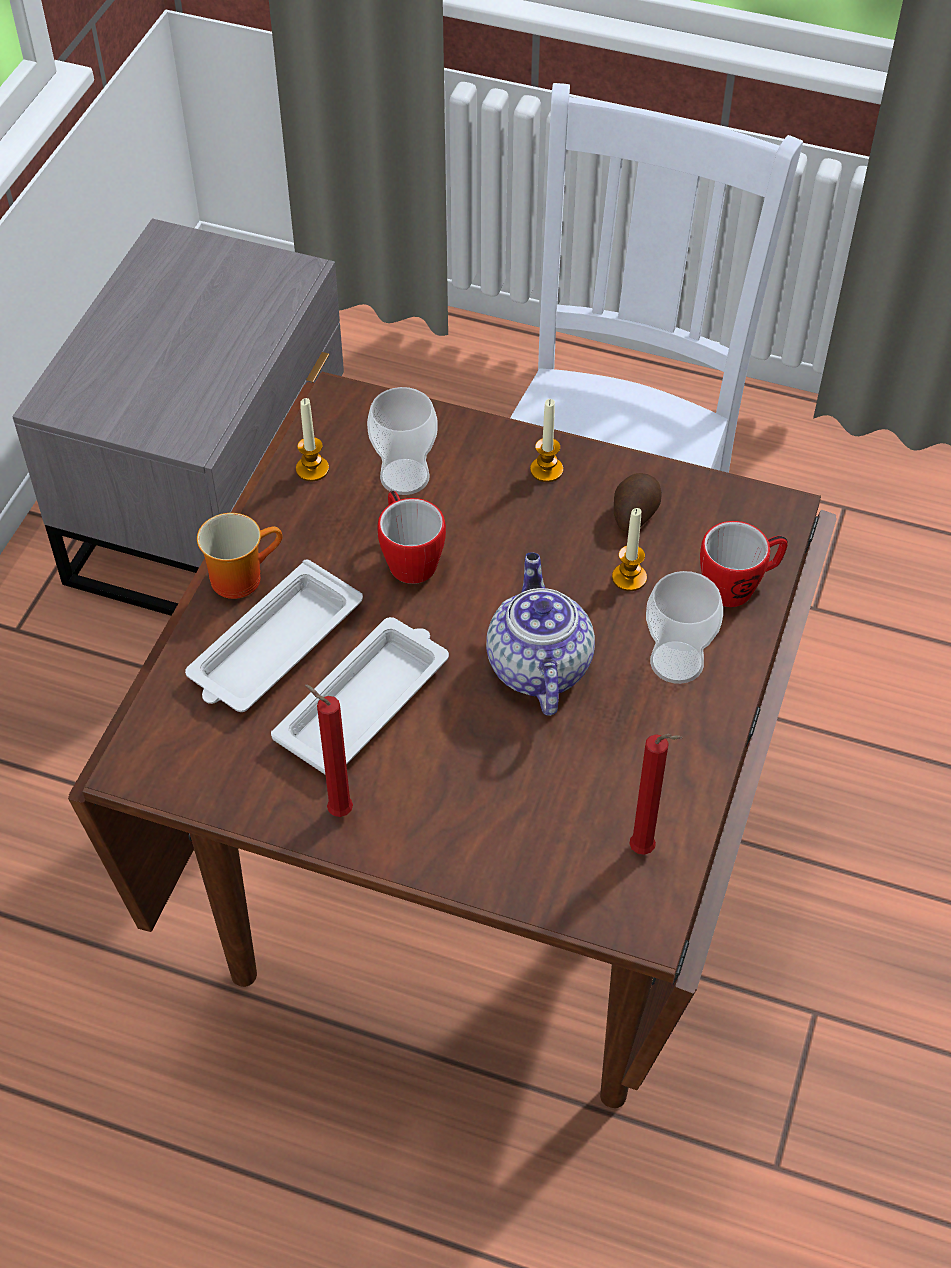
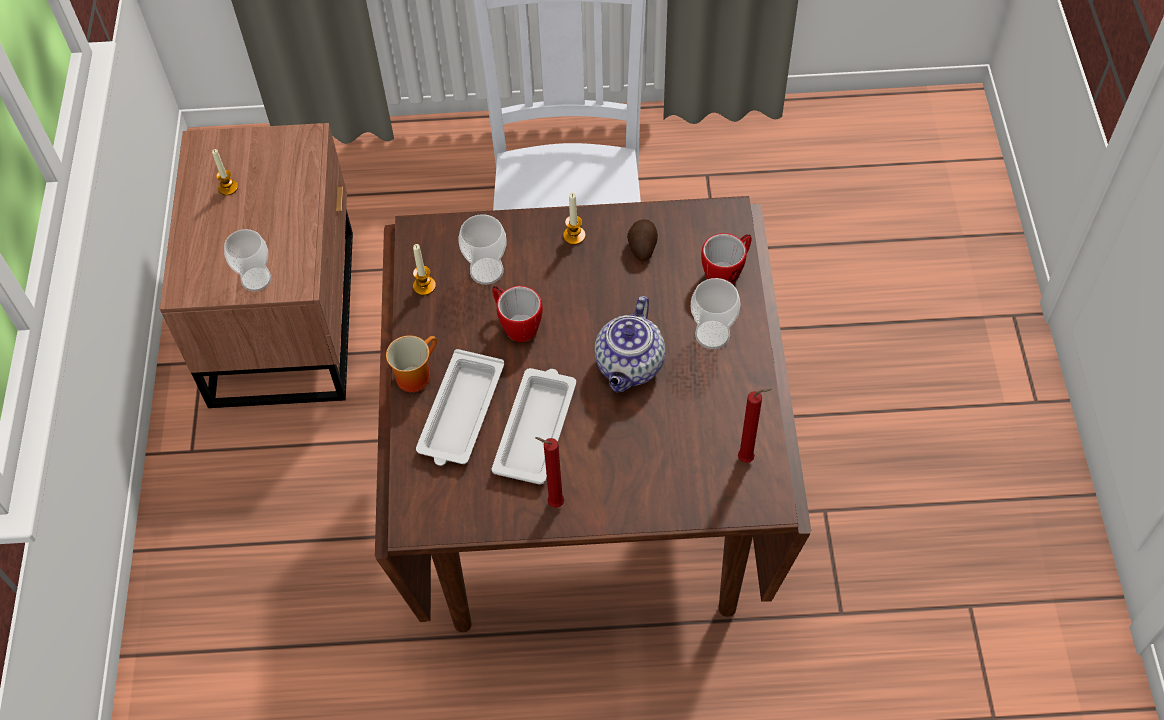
camera: 20 degrees left, 5 degrees up
(147, 419) = (256, 279): none -> cup
(215, 505) = (288, 314): grey nightstand -> brown nightstand
(537, 665) = (630, 367): teapot -> teapot turned 135 degrees counterclockwise
(629, 578) = (658, 290): candle -> candle (228, 188)

